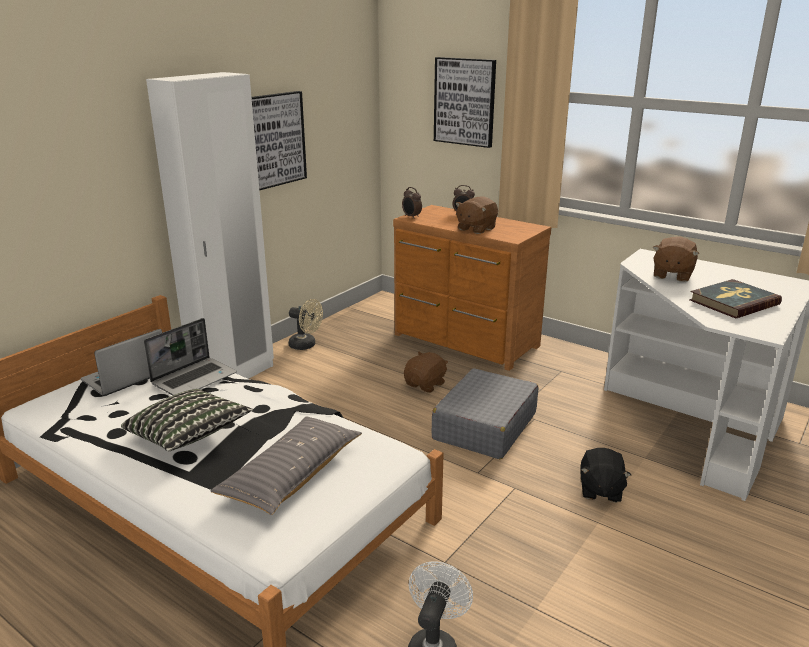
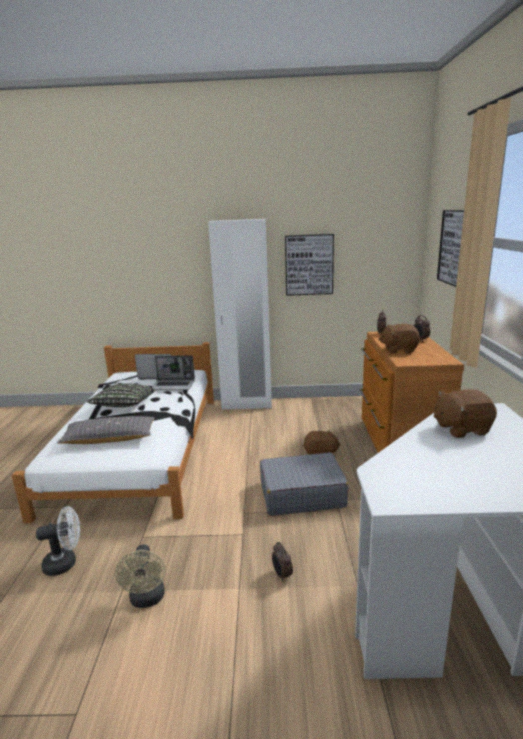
camera: 55 degrees right, 5 degrees down
(306, 345) = (306, 405): beige fan -> beige fan (147, 600)
(600, 490) = (282, 575): black plush toy -> alarm clock
(733, 302) = (446, 469): book -> none

